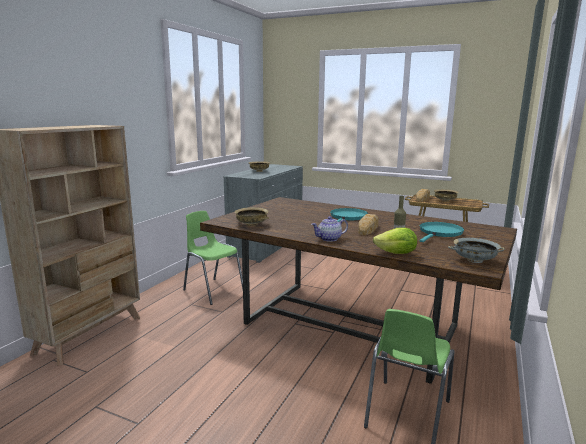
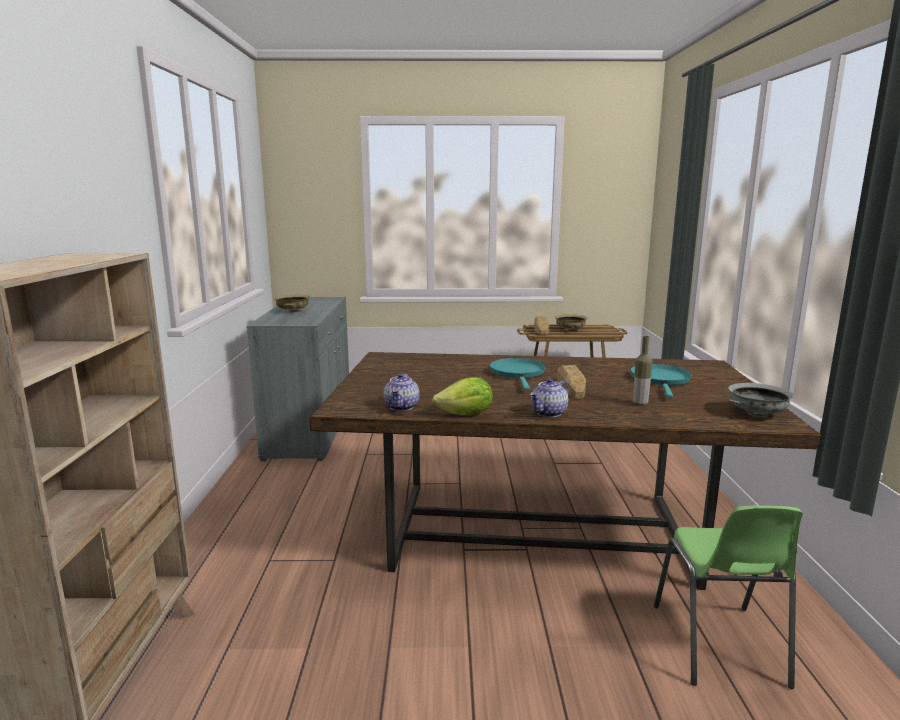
camera: 25 degrees left, 0 degrees up
(213, 291) = (287, 526): green chair -> none
(252, 224) = (402, 407): beige bowl -> teapot
(396, 253) = (663, 420): lettuce -> lettuce (466, 414)

